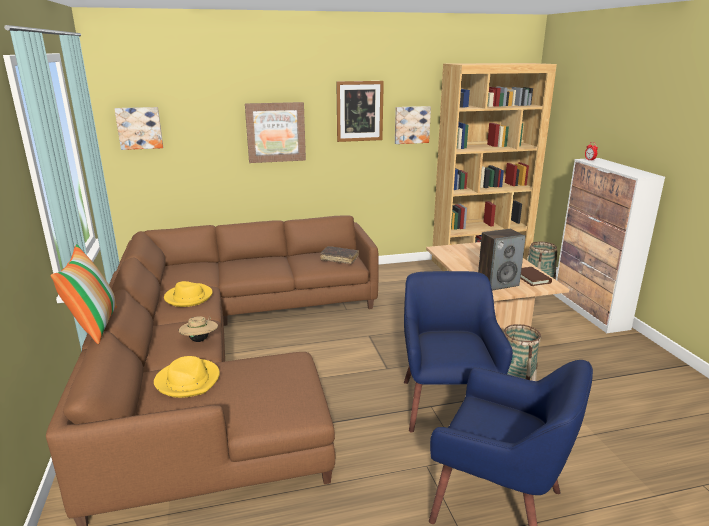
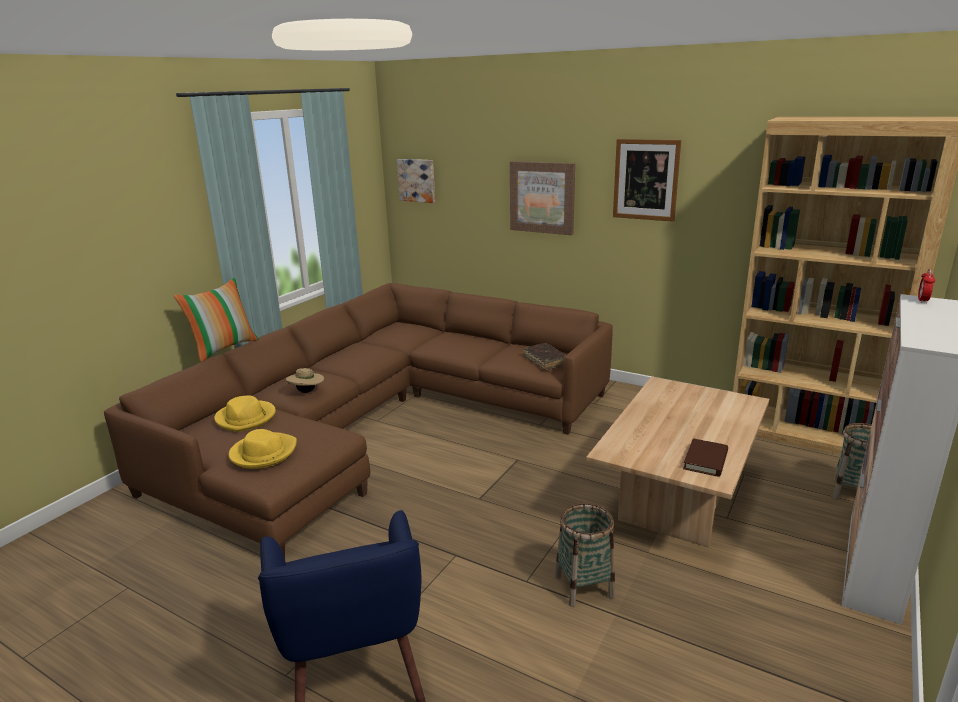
camera: 45 degrees right, 0 degrees up
(188, 297) = (361, 354): yellow hat -> yellow hat (263, 453)
(411, 124) = (721, 204): picture -> none
(446, 403) = (474, 561): blue armchair -> none
(498, 283) = (644, 448): speaker -> none

